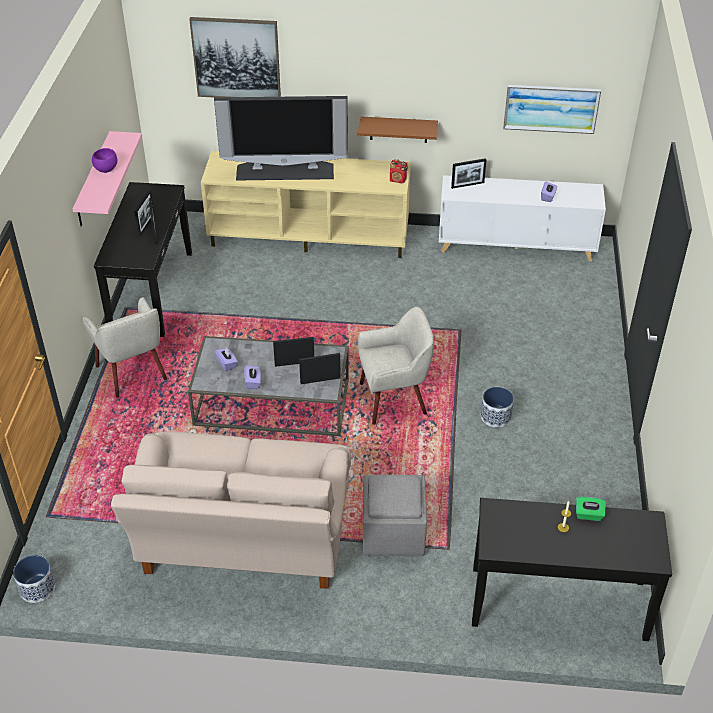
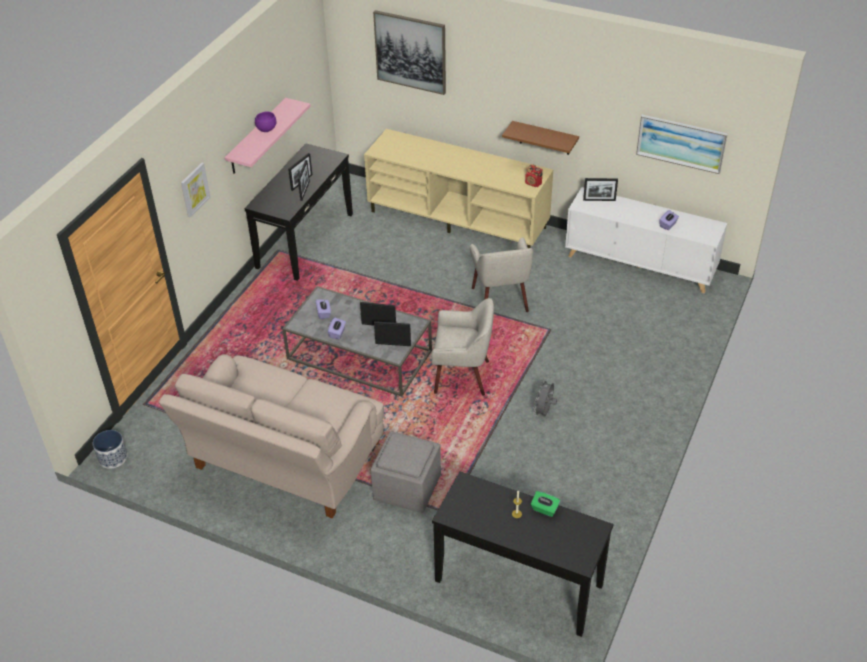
camera: 20 degrees right, 0 degrees up
(54, 251) = (194, 189): none -> picture
(132, 373) = (259, 305): beige armchair -> beige armchair (500, 300)
(285, 171) = (439, 157): television -> none
(496, 417) = (544, 412): planter -> grey fan

